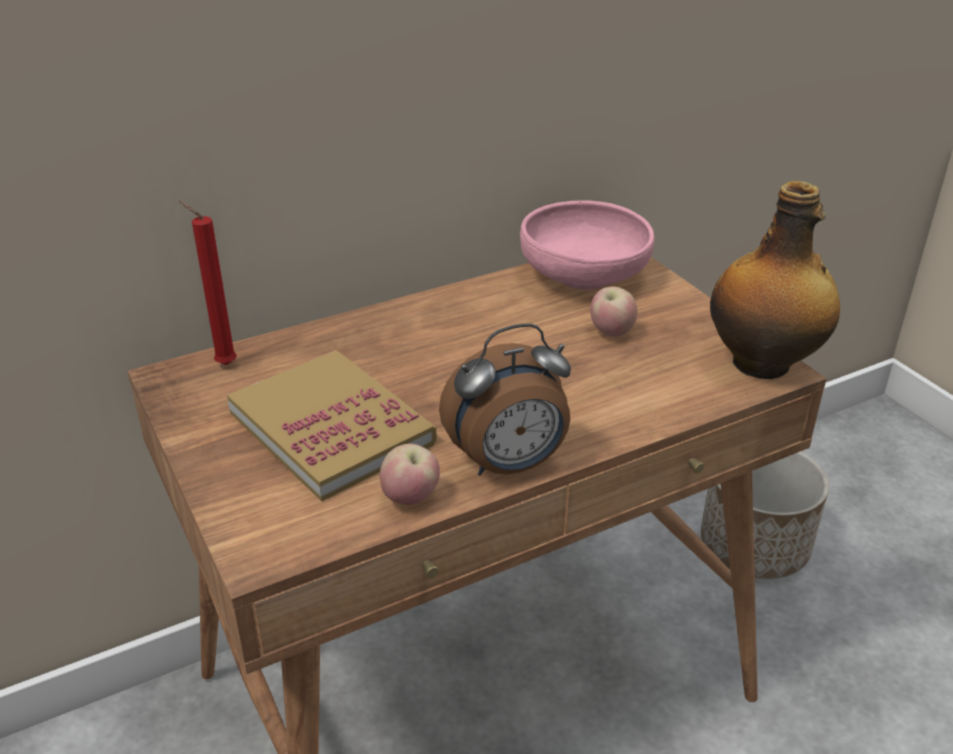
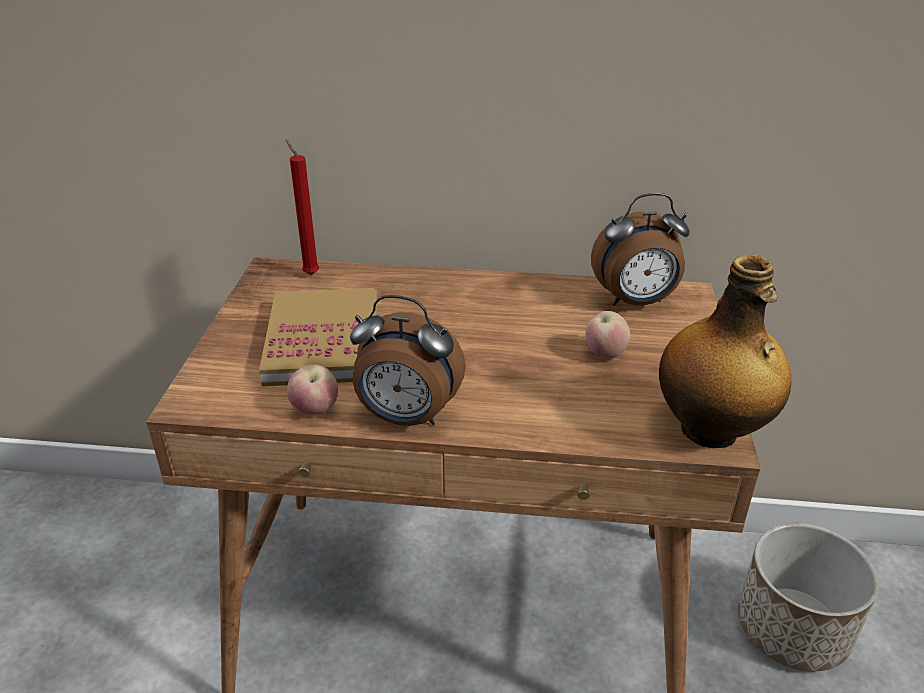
camera: 35 degrees right, 0 degrees up
(583, 276) = (635, 302): pink bowl -> alarm clock

